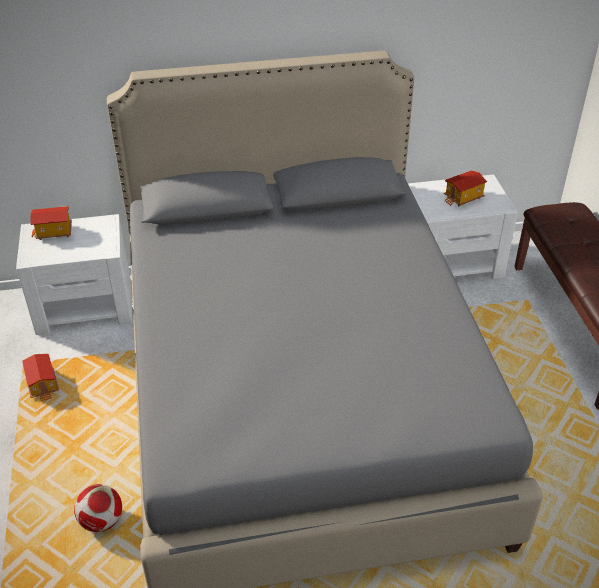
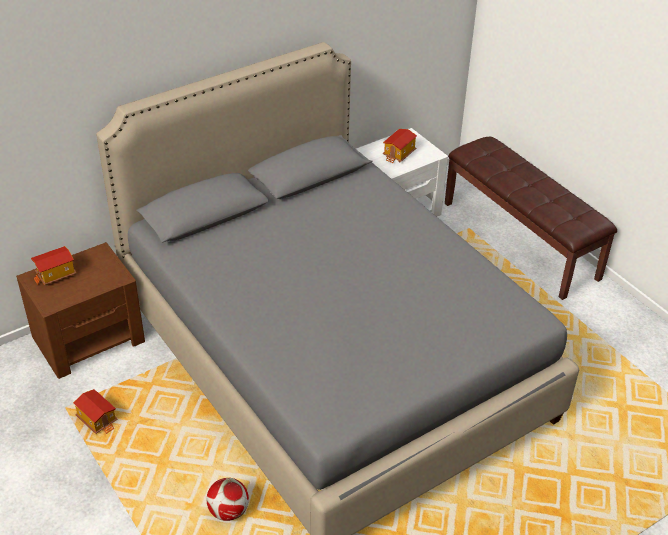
camera: 25 degrees left, 0 degrees up
(85, 306) = (89, 339): white nightstand -> brown nightstand

